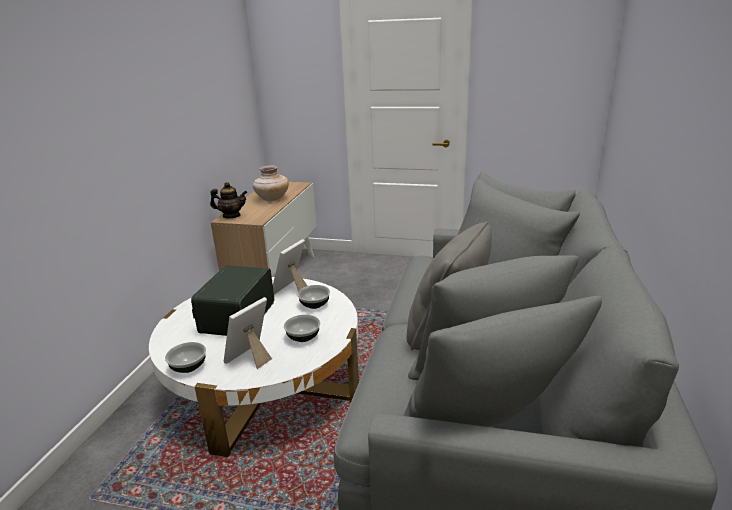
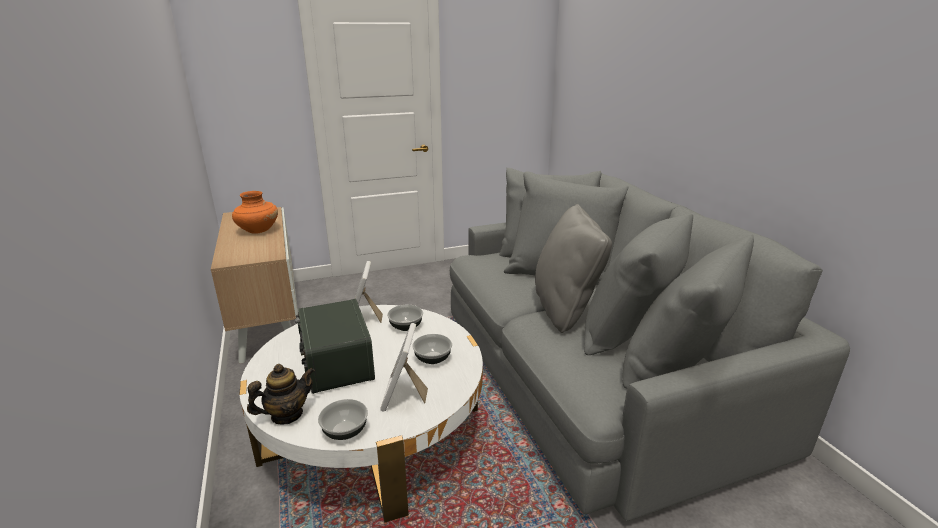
camera: 35 degrees left, 0 degrees up
(231, 216) = (231, 257): teapot -> teapot (286, 415)
(272, 199) = (258, 230): beige vase -> orange vase

